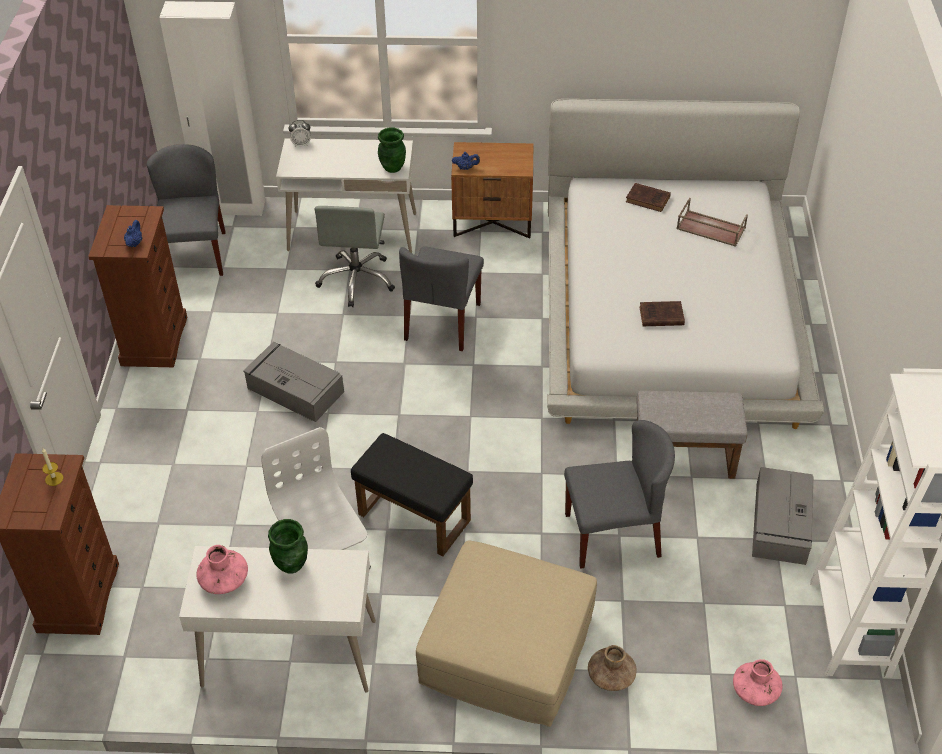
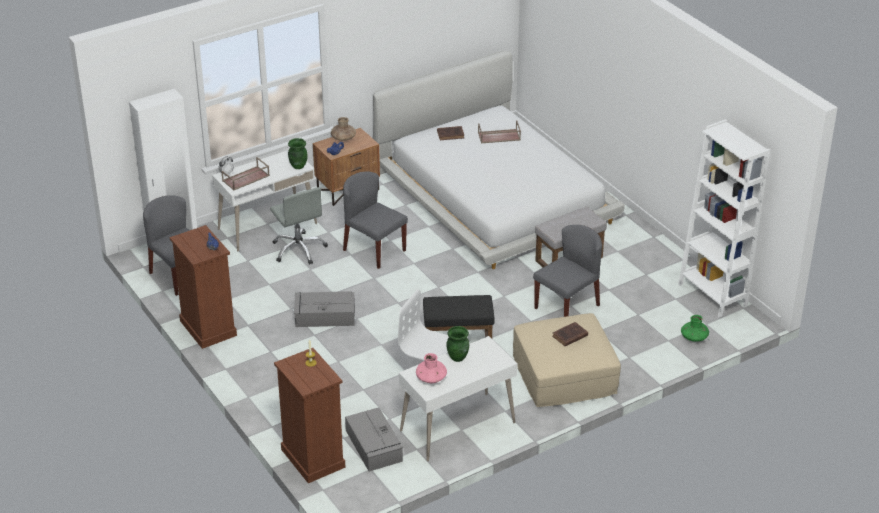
camera: 35 degrees left, 10 degrees down
(315, 159) = (245, 178): none -> brown tray
(443, 322) = (374, 250): grey chair -> grey chair turned 150 degrees clockwise
(611, 676) = (624, 362): brown vase -> brown vase (343, 138)
(660, 316) = (515, 187): brown book -> brown book (569, 336)
(755, 690) = (694, 337): pink vase -> green vase
(780, 524) = (642, 267): grey storage box -> grey storage box (374, 446)

